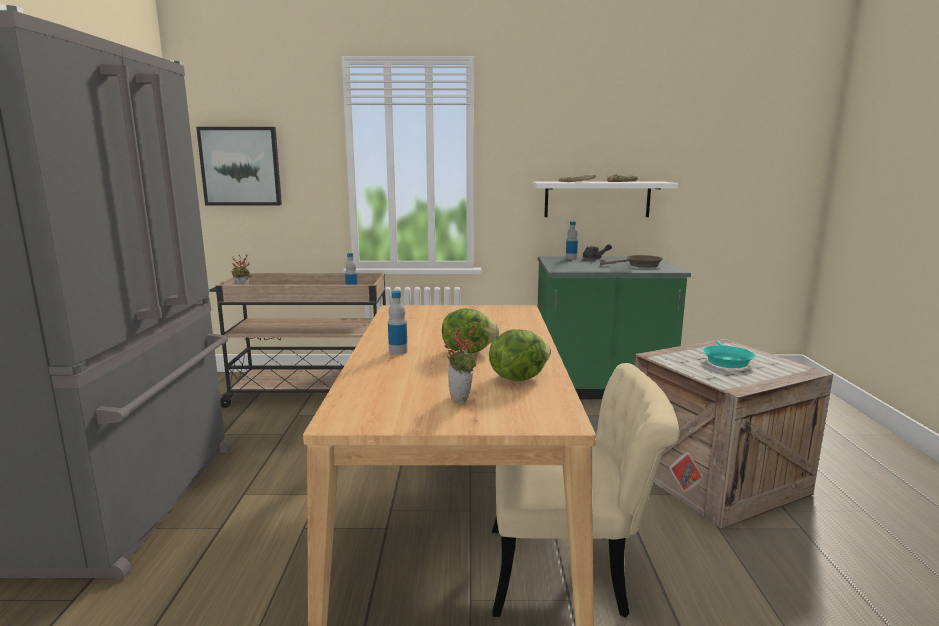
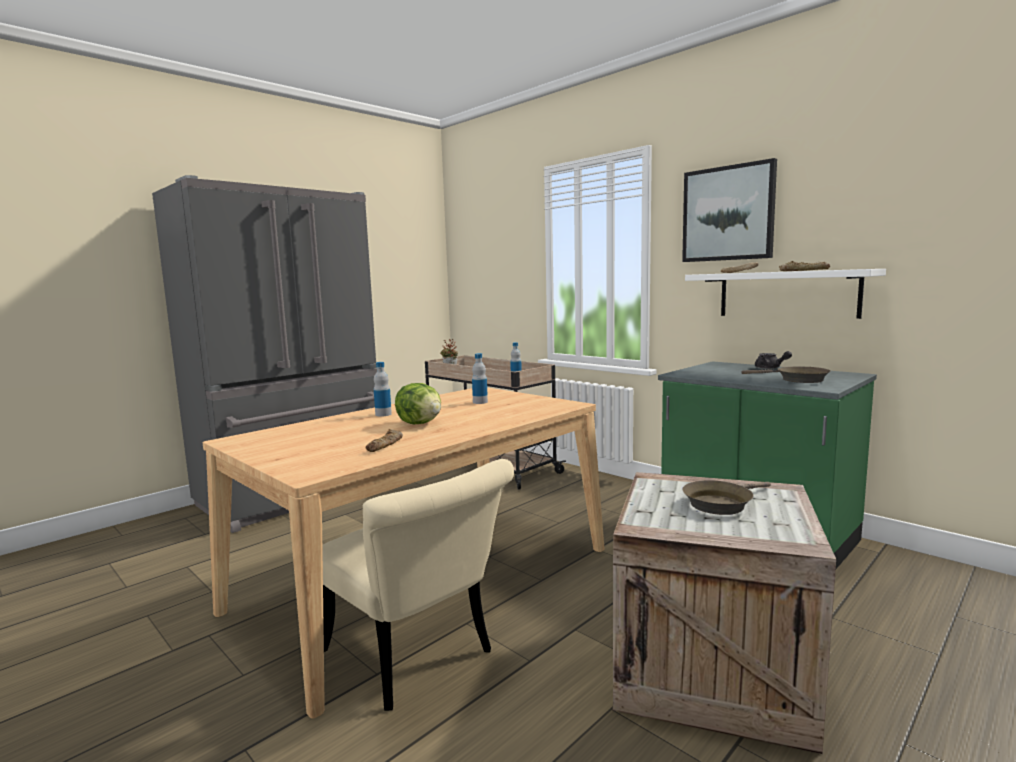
camera: 45 degrees right, 5 degrees down
(241, 166) = (480, 269): picture -> picture (728, 214)
(463, 399) = (313, 447): potted plant -> none
(518, 377) = (386, 445): lettuce -> bread
(571, 258) = (740, 366): bottle -> bottle (480, 402)
(726, 360) = (721, 503): turquoise frying pan -> brown frying pan

